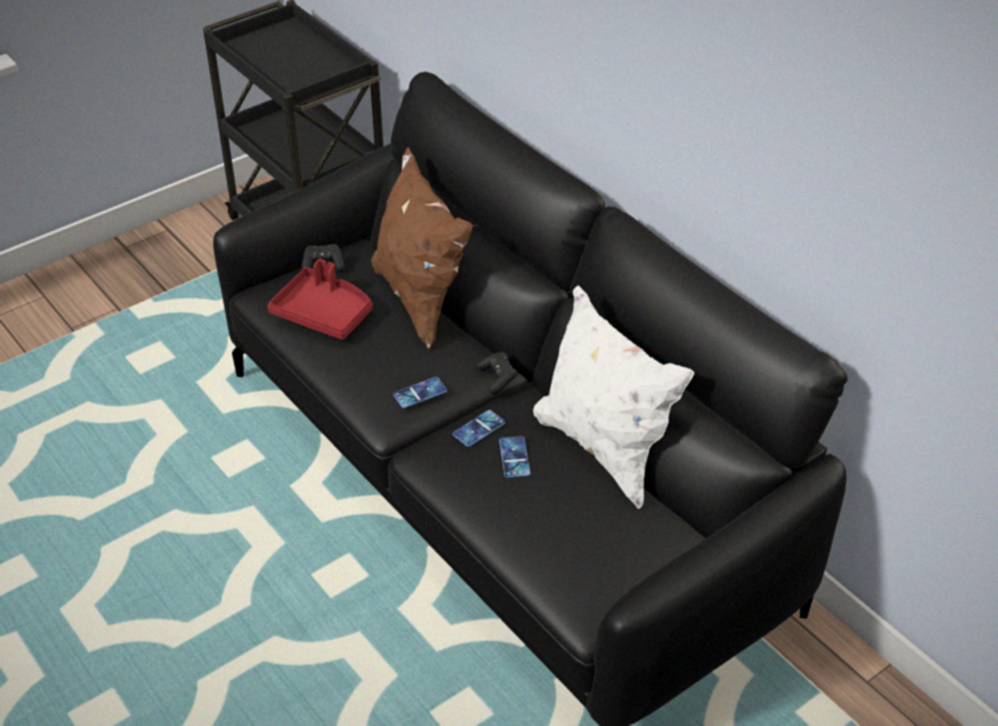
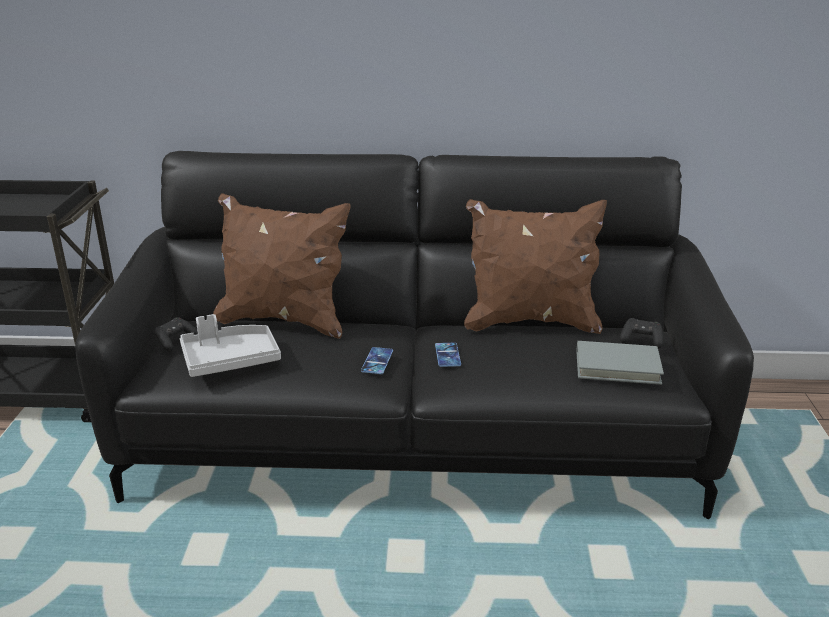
camera: 50 degrees left, 15 degrees down
(324, 313) = (230, 360): red tray -> grey tray
(497, 378) = (406, 330): black game controller -> black game controller (641, 340)
(514, 457) = (498, 352): phone -> none
(577, 550) = (617, 367): none -> grey book
(604, 449) = (530, 322): white pillow -> brown pillow

